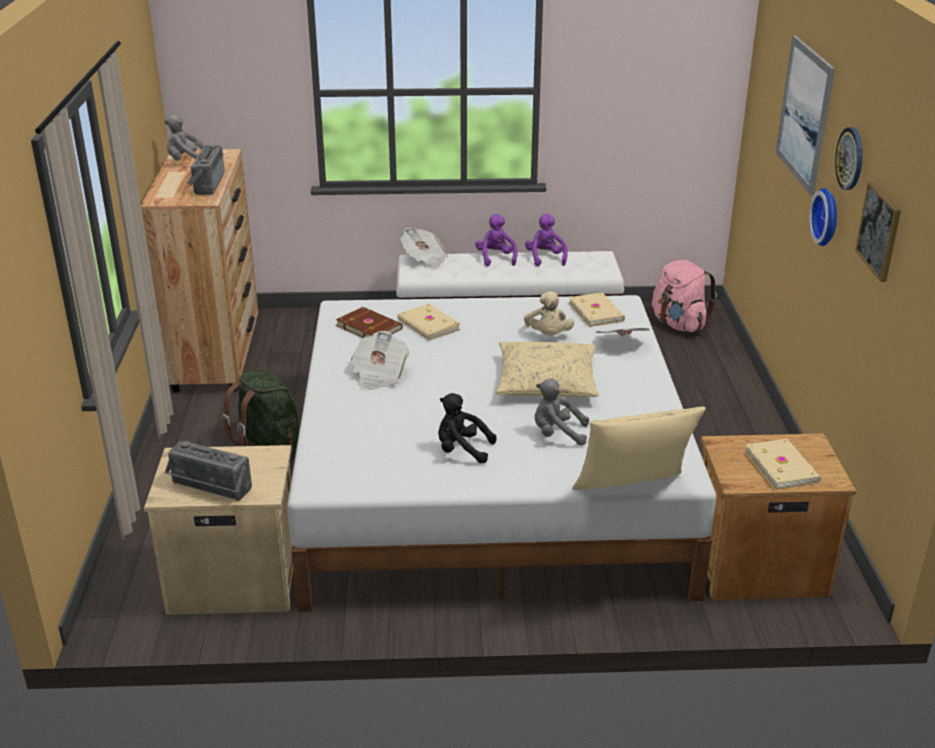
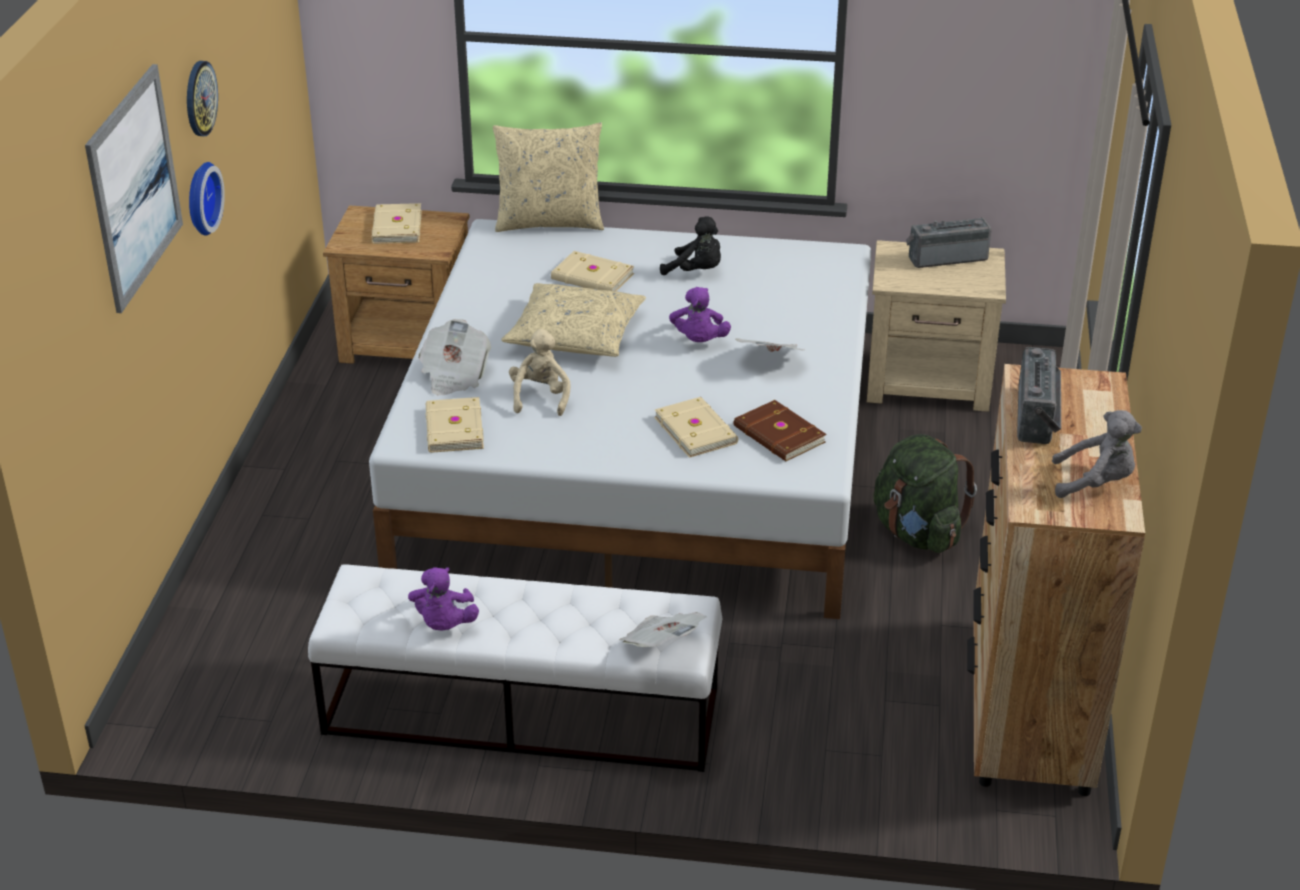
camera: 170 degrees left, 5 degrees up
(209, 489) = (946, 257): radio -> radio turned 45 degrees counterclockwise
(496, 258) = (532, 634): purple plush toy -> purple plush toy (699, 341)
(557, 434) = (592, 277): grey plush toy -> beige book
(679, 324) = (220, 688): pink backpack -> none
(879, 231) = (242, 87): picture -> none

